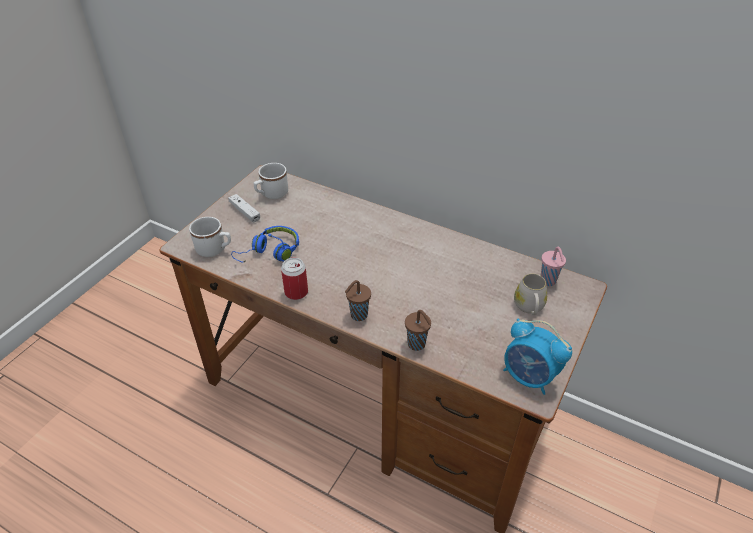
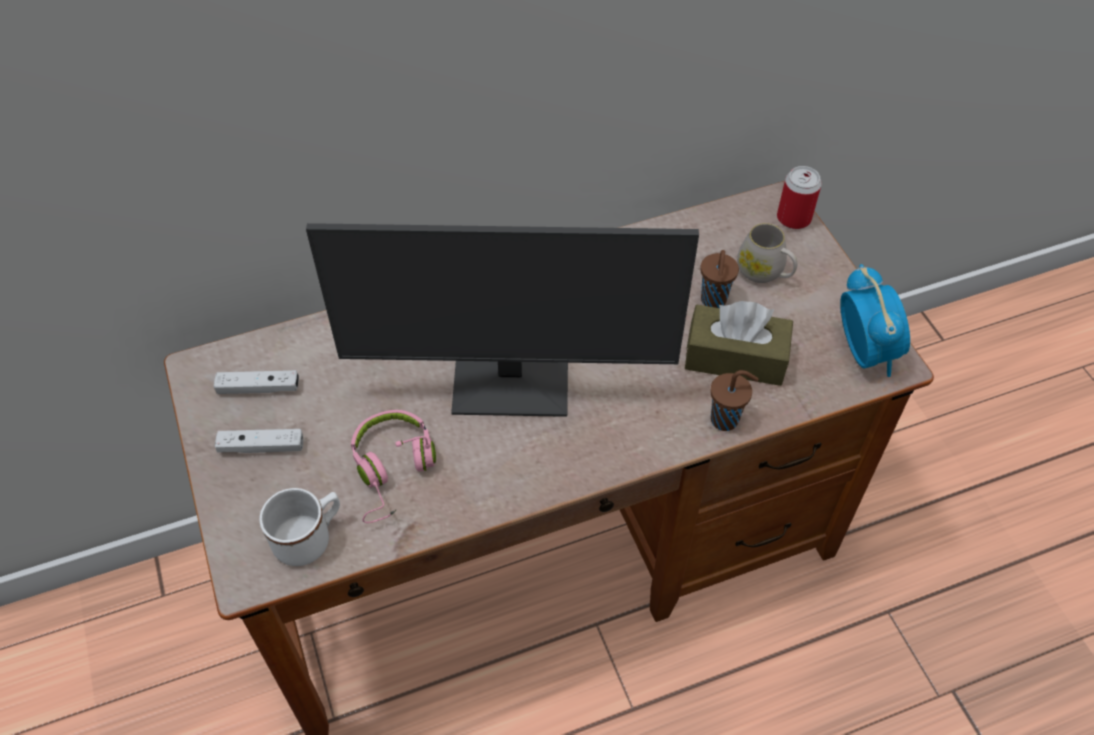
camera: 50 degrees left, 10 degrees up
(270, 252) = (393, 470): blue headphones -> pink headphones
(271, 194) = (259, 388): white mug -> white game controller
(296, 292) = (508, 489): can -> can (794, 218)
(355, 259) = (511, 381): none -> monitor
(358, 315) = (620, 447): brown cup -> brown cup (713, 301)
(460, 327) = (735, 357): none -> brown tissue box
(529, 377) = (864, 351): alarm clock -> alarm clock turned 90 degrees counterclockwise
(548, 281) = (740, 224): pink cup -> none

